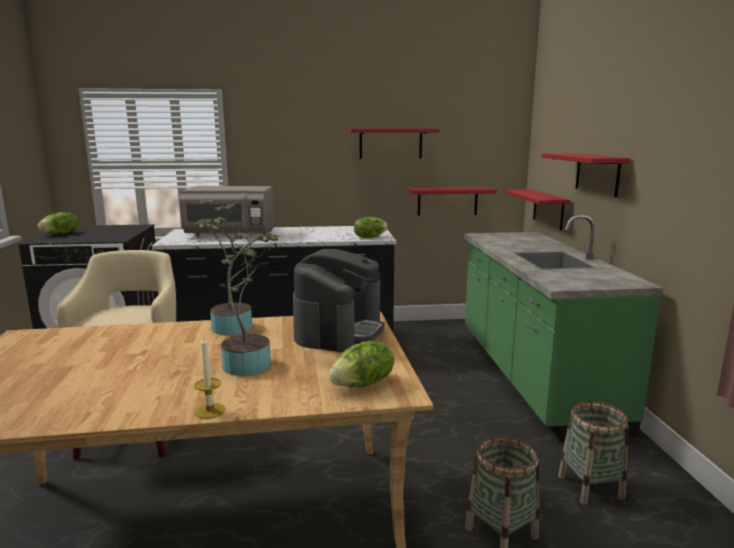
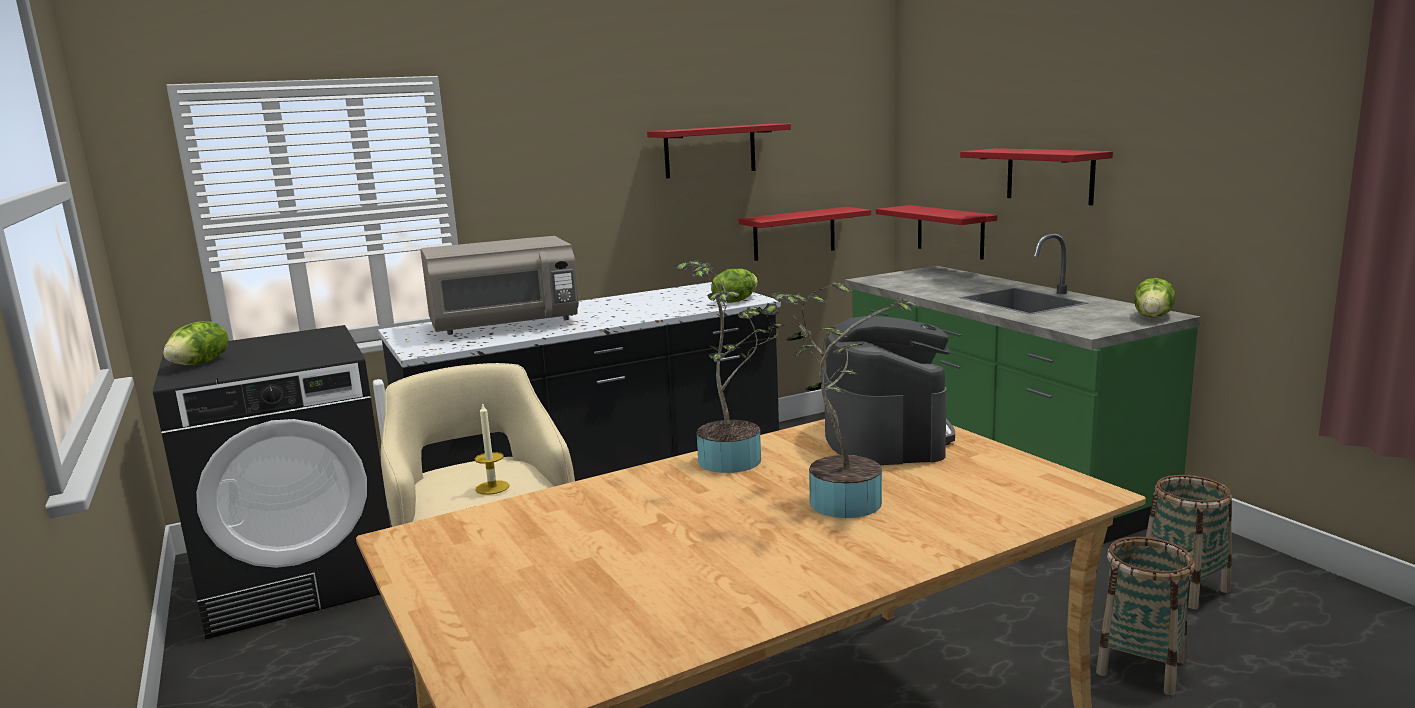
camera: 20 degrees left, 0 degrees up
(210, 411) = (906, 565): candle -> candle (492, 487)
(363, 384) = (1033, 493): lettuce -> lettuce (1153, 317)

